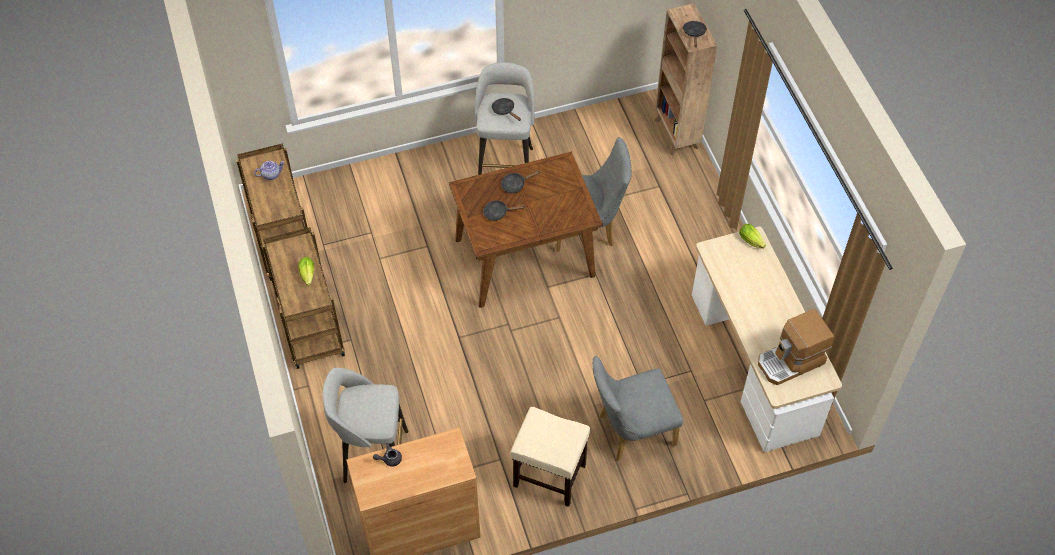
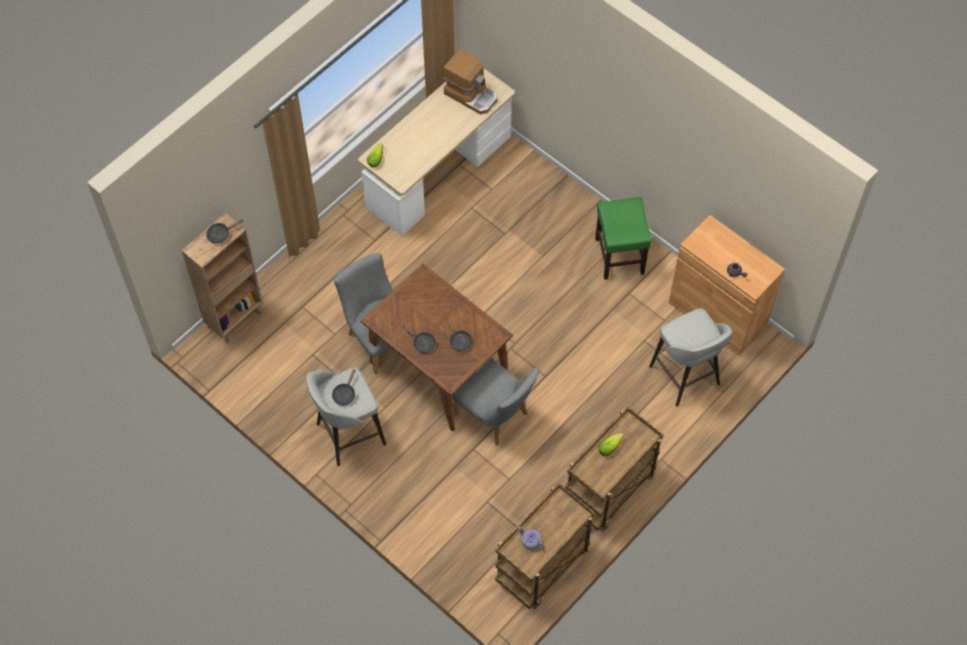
camera: 120 degrees left, 5 degrees up
(548, 475) = (620, 256): beige stool -> green stool
(630, 431) = (549, 223): grey chair -> grey chair (495, 417)

